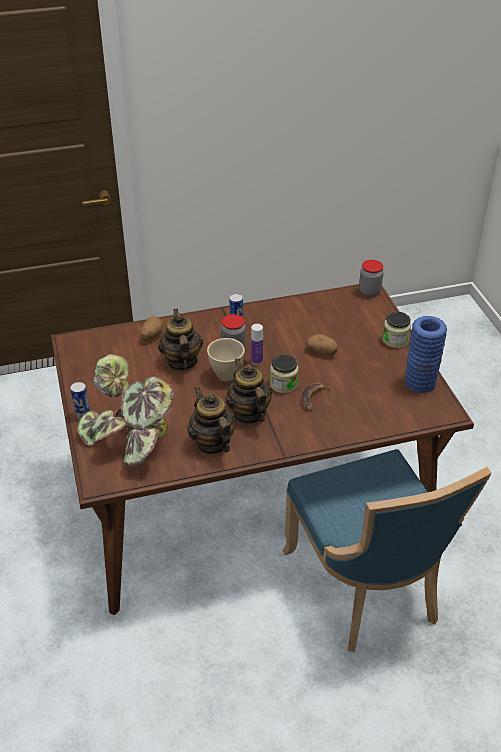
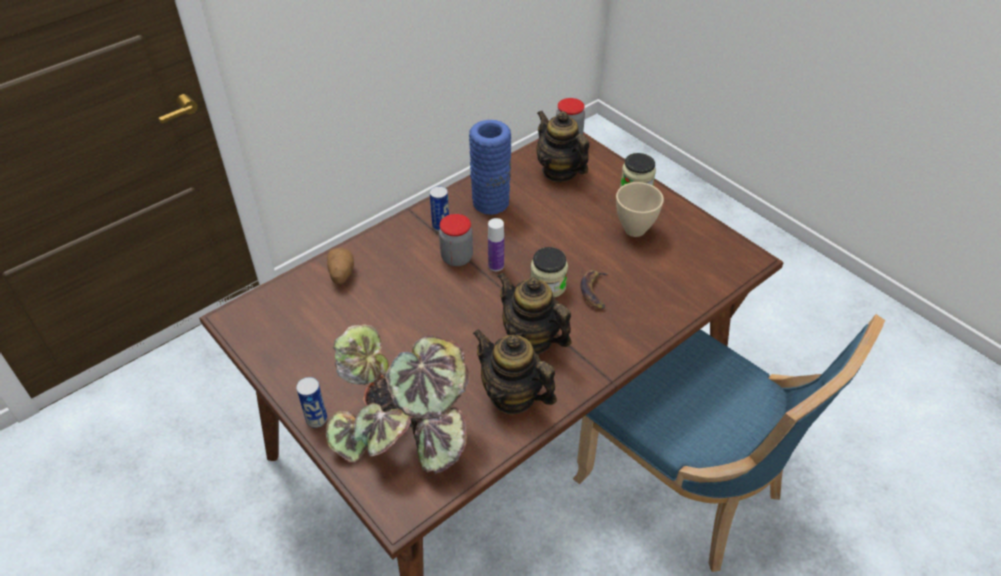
camera: 25 degrees left, 5 degrees up
(181, 362) = (403, 298): teapot -> teapot (559, 171)
(225, 376) = (470, 298): beige bowl -> beige bowl (633, 230)
(322, 352) = (565, 229): potato -> none
(420, 382) = (697, 232): blue vase -> blue vase (490, 202)

